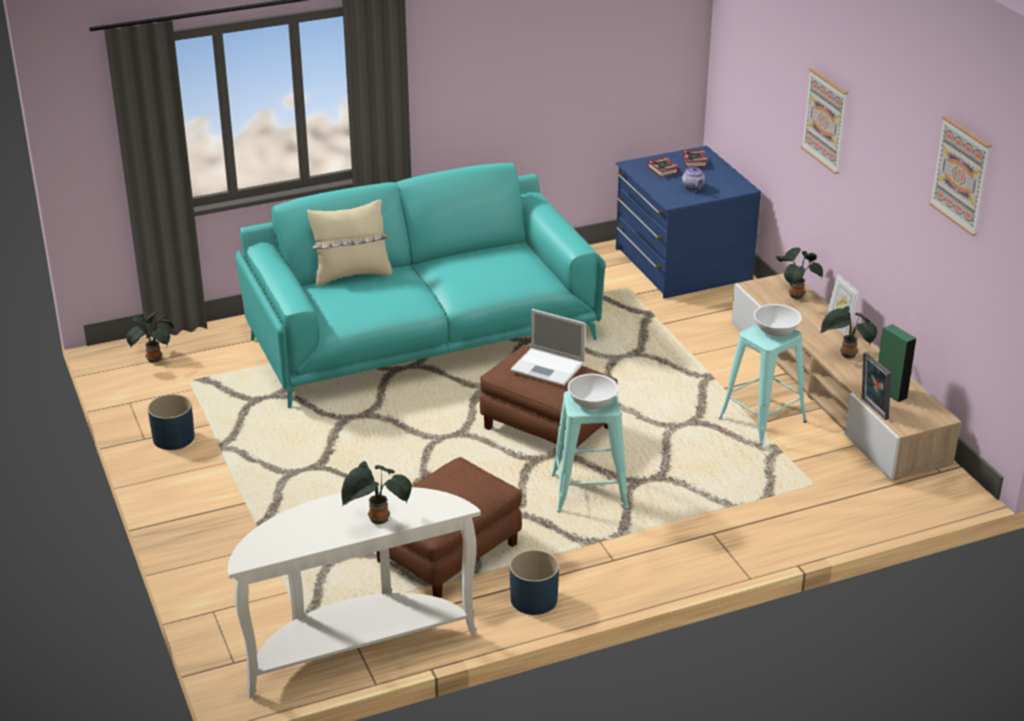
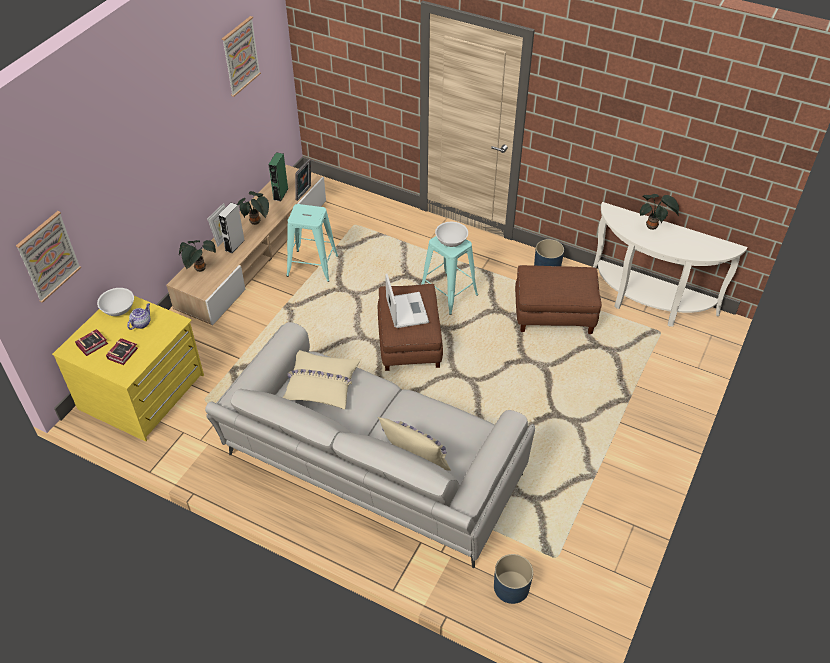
camera: 130 degrees left, 15 degrees up
(154, 358) = (558, 609): potted plant -> none
(174, 438) = (614, 509): blue planter -> blue planter (511, 587)
(422, 336) = (370, 468): turquoise sofa -> grey sofa
(506, 267) = (321, 384): none -> beige pillow
(681, 264) = (143, 392): blue dresser -> yellow dresser
(775, 331) = (302, 213): white bowl -> white bowl (119, 309)
(815, 328) = (234, 245): none -> grey speaker
(825, 120) = (144, 167): picture -> picture (48, 256)

